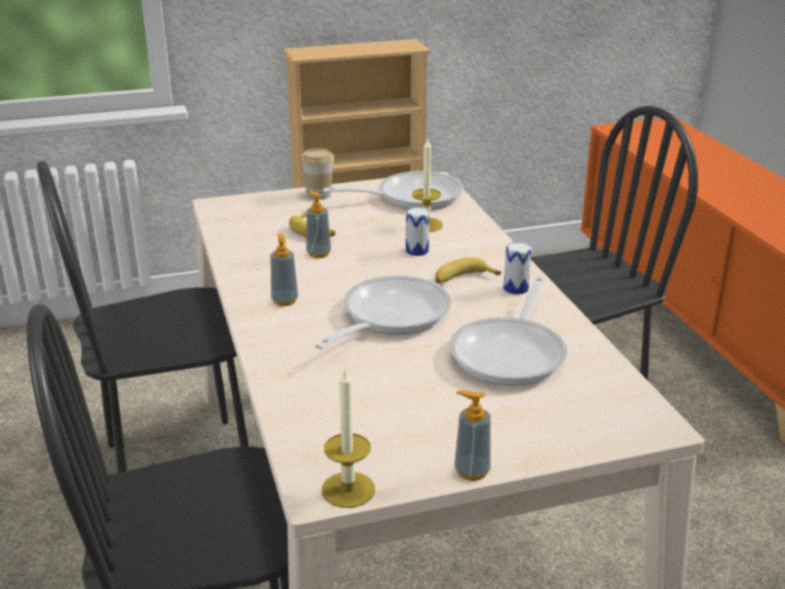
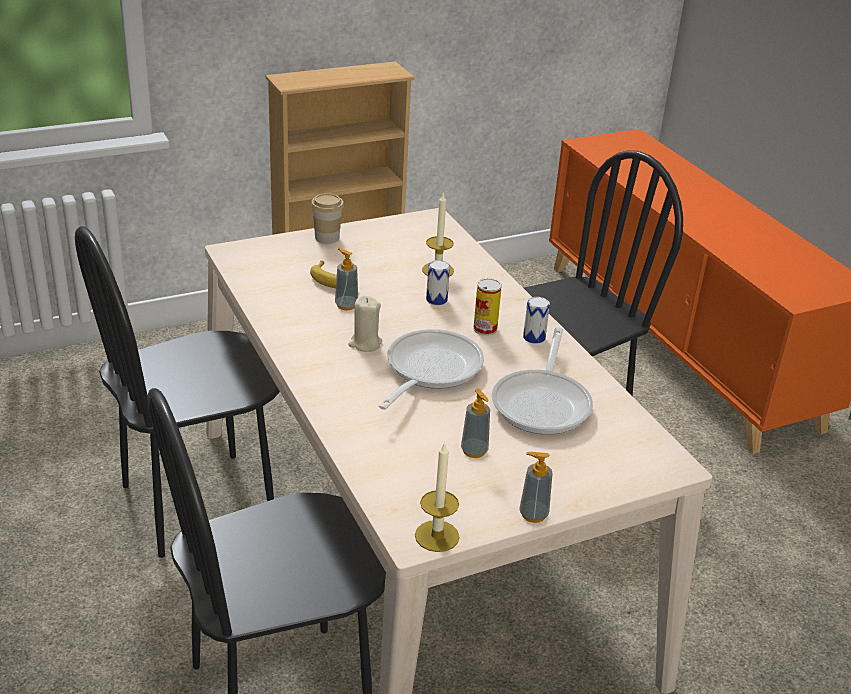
camera: 10 degrees left, 5 degrees up
(285, 301) = (330, 357): soap dispenser -> soap dispenser (474, 451)
(327, 289) = (365, 344): none -> beige candle
(412, 197) = (417, 238): frying pan -> none
(462, 279) = (485, 329): banana -> can

